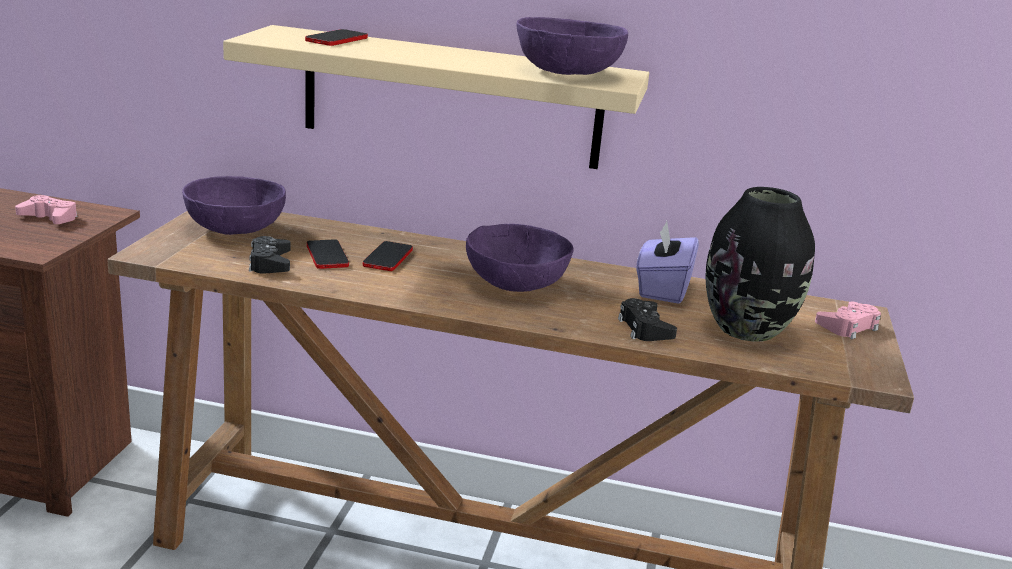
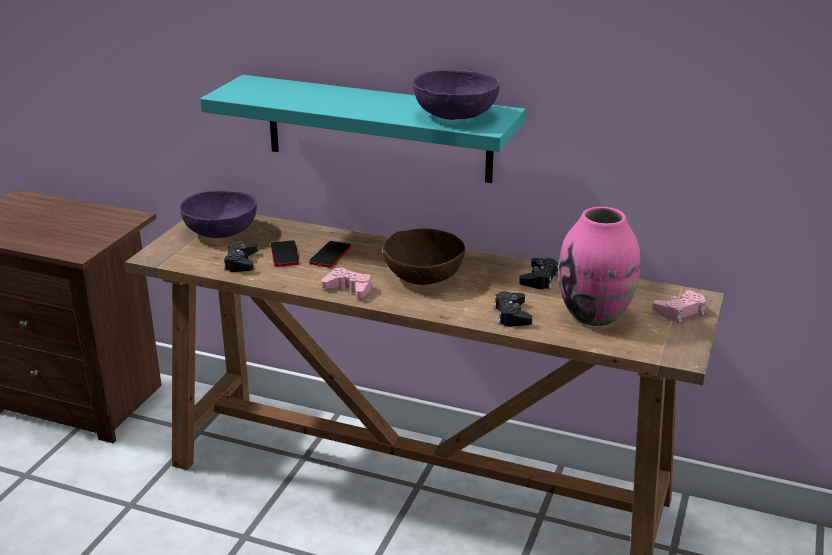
camera: 10 degrees right, 5 degrees up
(49, 217) = (90, 222): pink game controller -> pink game controller (348, 289)
(337, 39) = (286, 89): phone -> none
(451, 98) = (378, 128): beige shelf -> turquoise shelf
(515, 282) = (423, 276): purple bowl -> brown bowl
(662, 288) = (539, 279): purple tissue box -> black game controller
(748, 329) = (595, 315): black vase -> pink vase

